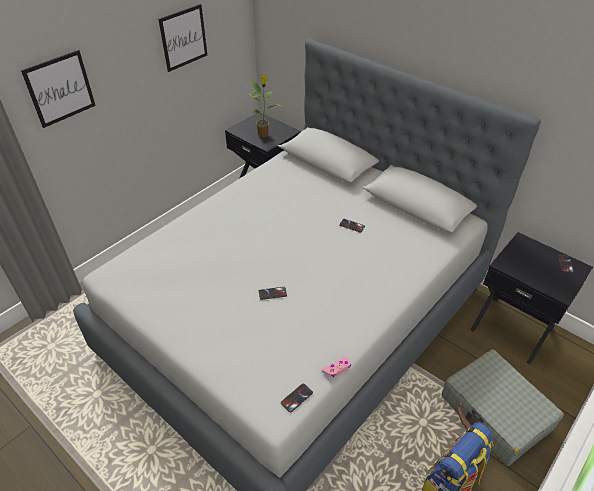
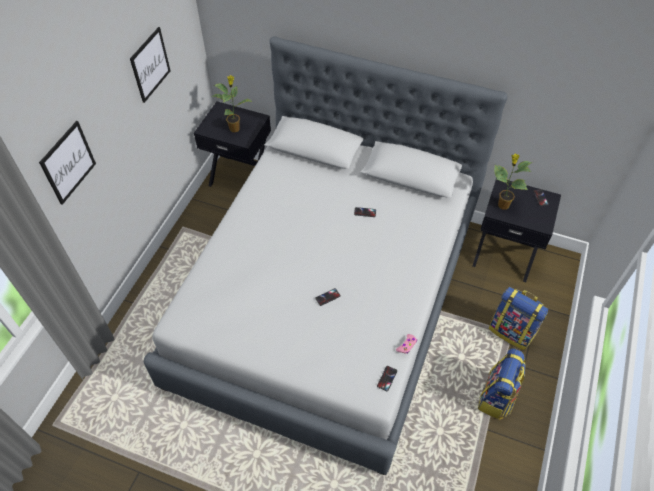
camera: 20 degrees left, 10 degrees up
(495, 413) = (512, 331): grey suitcase -> backpack
(515, 260) = (502, 205): none -> potted plant

